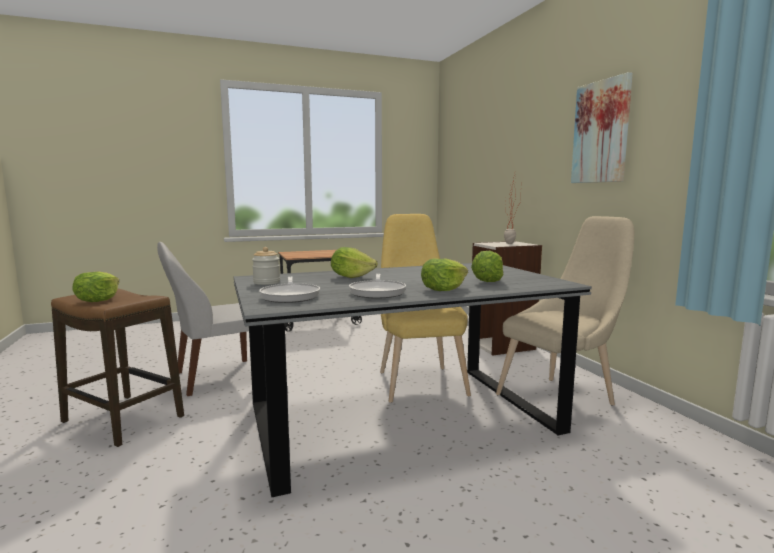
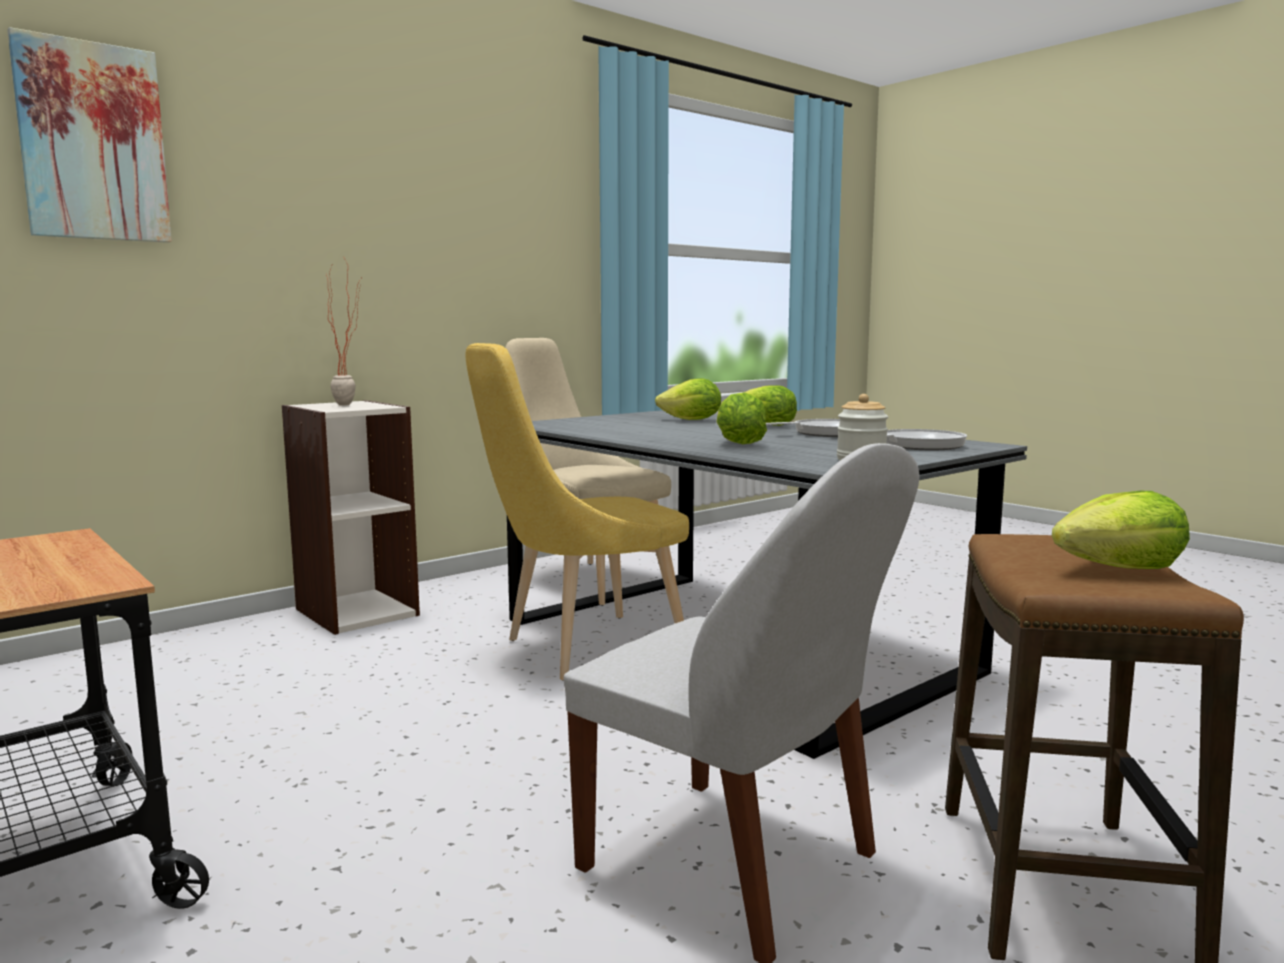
camera: 110 degrees left, 0 degrees up
(601, 132) = (454, 216): picture -> picture (93, 142)

